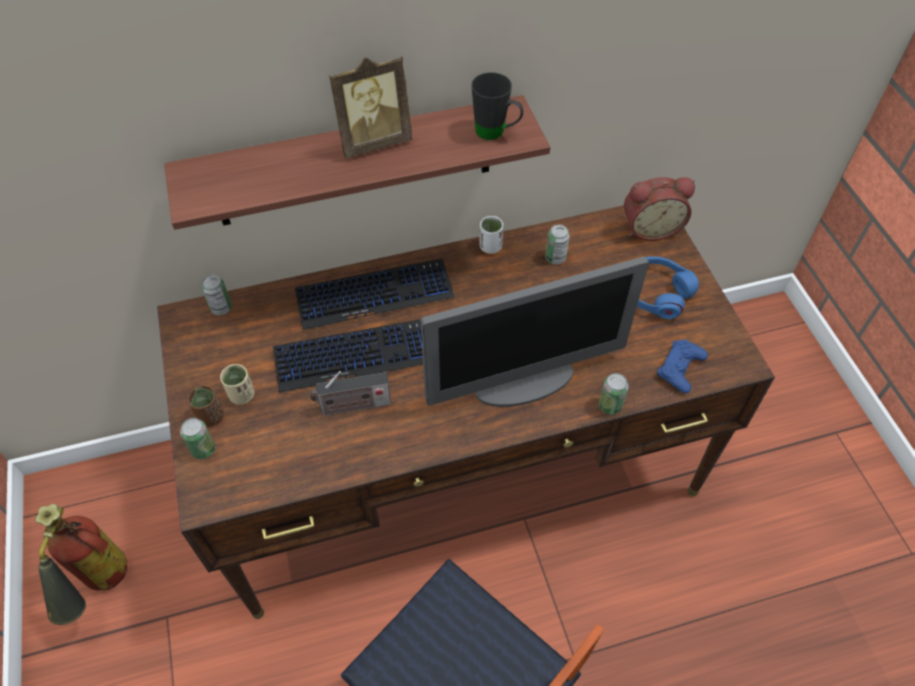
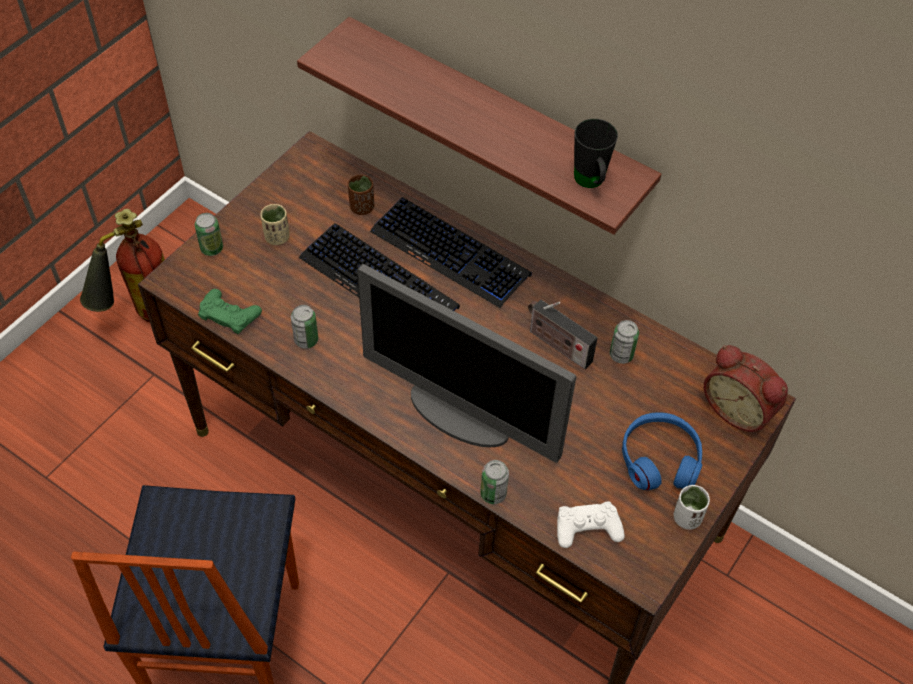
camera: 50 degrees right, 0 degrees up
(211, 416) = (242, 232): brown cup -> brown cup (362, 207)
(221, 308) = (343, 168): can -> can (306, 340)
(285, 479) = (229, 315): none -> green game controller
(352, 406) = (328, 312): radio -> radio (557, 345)
(373, 141) = (496, 114): picture frame -> none
(490, 247) = (584, 299): white cup -> white cup (687, 518)
(680, 368) = (588, 528): blue game controller -> white game controller

